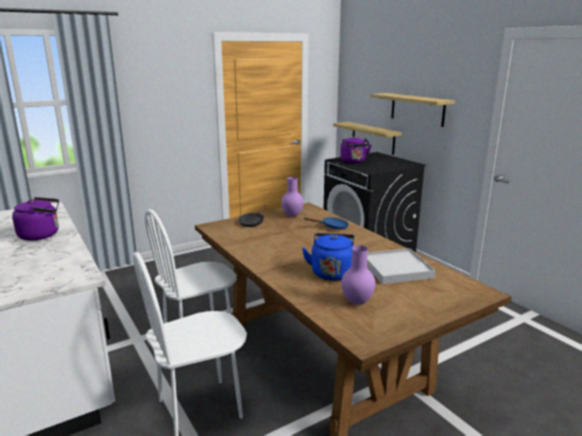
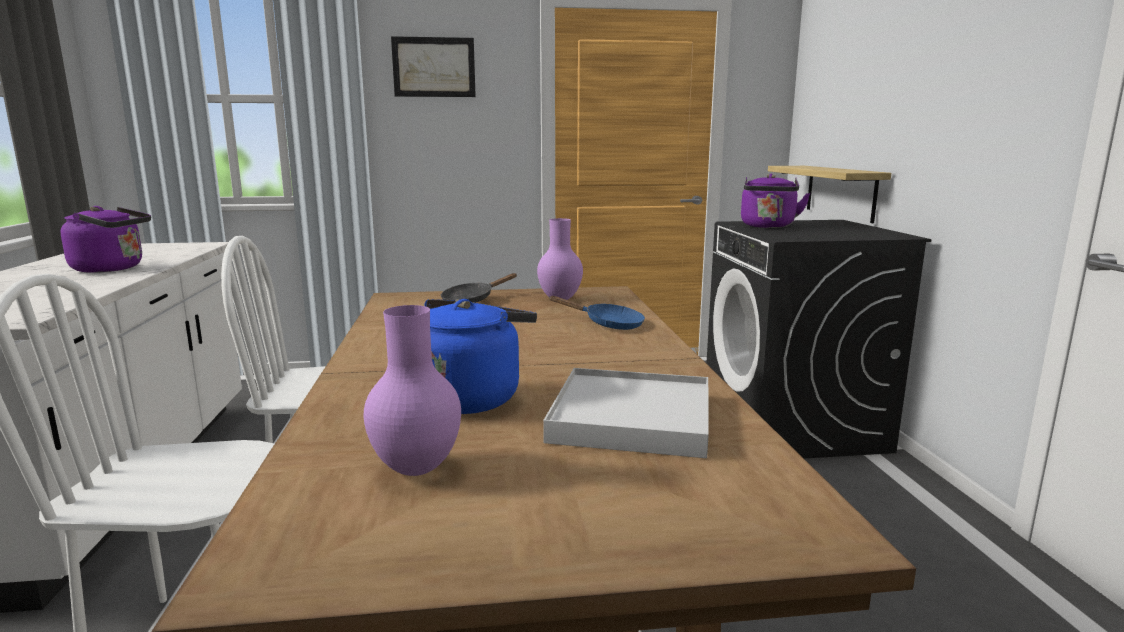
camera: 25 degrees right, 5 degrees down
(155, 78) = (434, 67): none -> picture
(417, 109) = (923, 116): shelf -> none

